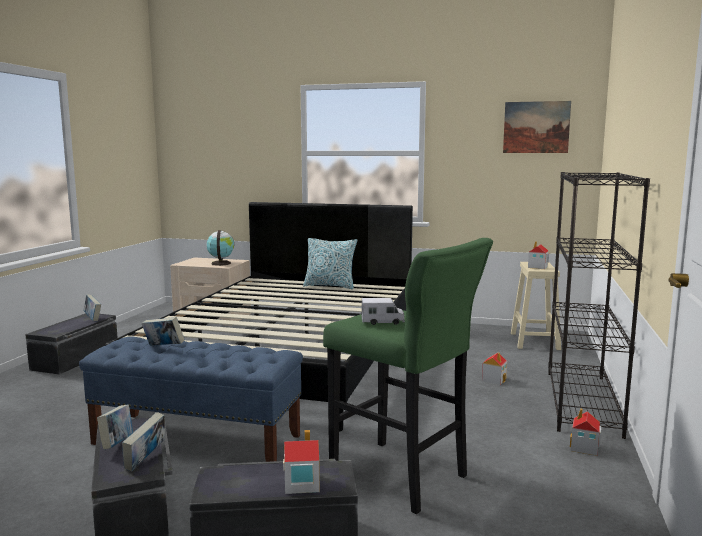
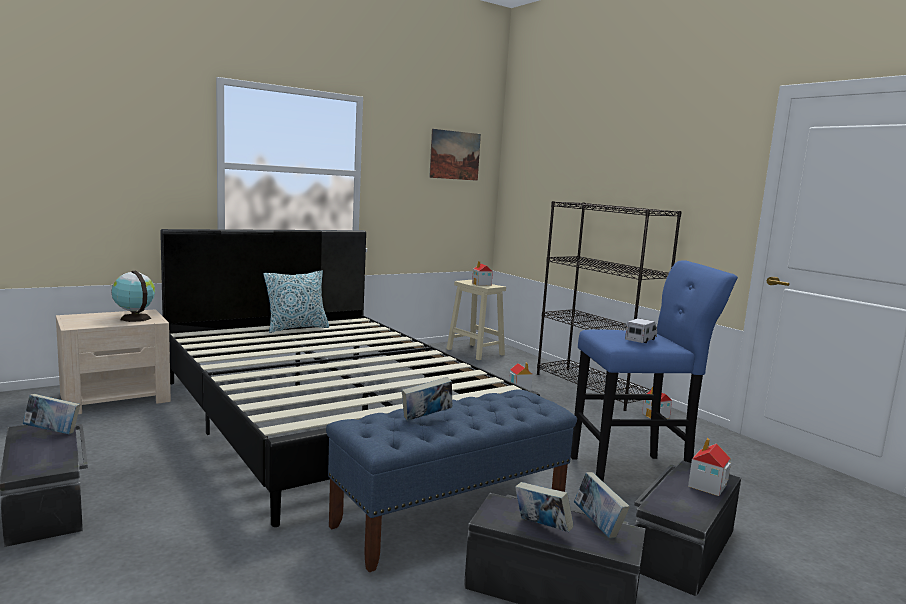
camera: 50 degrees left, 0 degrees up
(403, 477) = (634, 473): green stool -> blue stool

